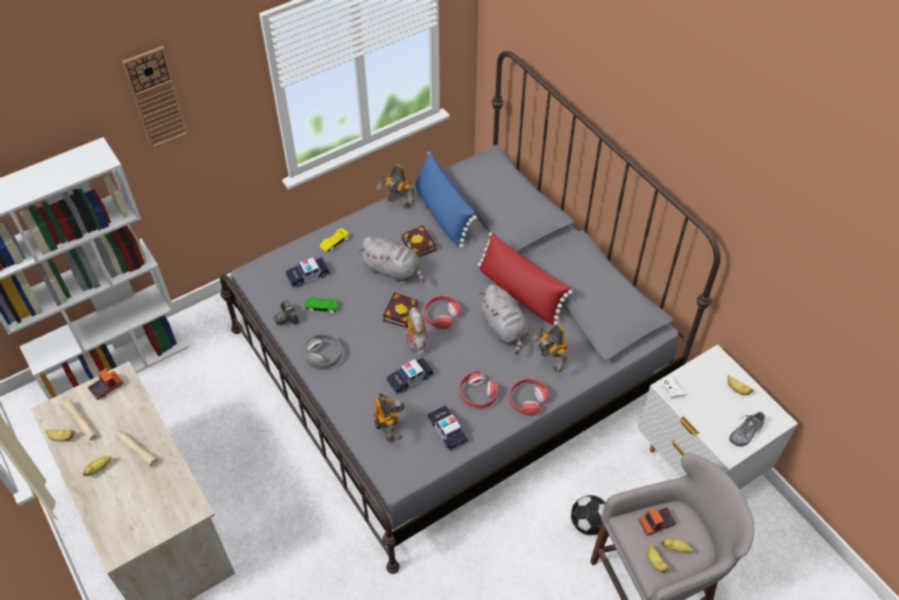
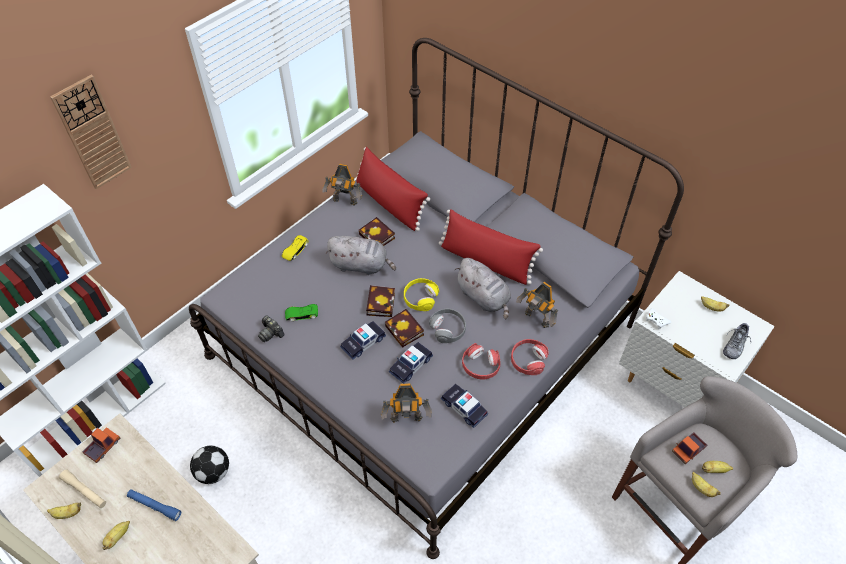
camera: 15 degrees left, 0 degrees up
(137, 450) = (155, 506): beige flashlight -> blue flashlight
(308, 275) = (279, 287): toy car -> toy car (363, 343)
(324, 355) = (319, 361): grey headphones -> grey headphones (448, 329)
(389, 429) = (406, 420): toy robot -> toy robot turned 120 degrees clockwise
(416, 345) = (406, 331): plush toy -> book
(441, 315) = (420, 298): red headphones -> yellow headphones
(443, 213) = (390, 203): blue pillow -> red pillow
(588, 524) = (598, 462): football -> football (214, 472)

